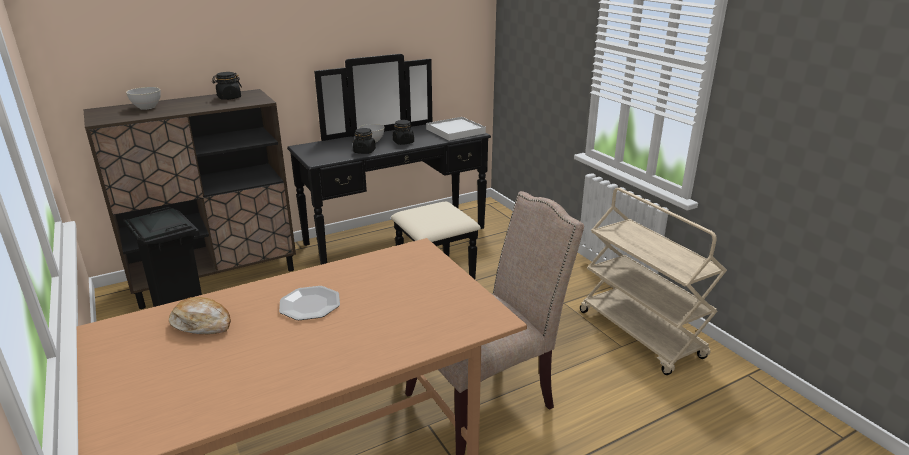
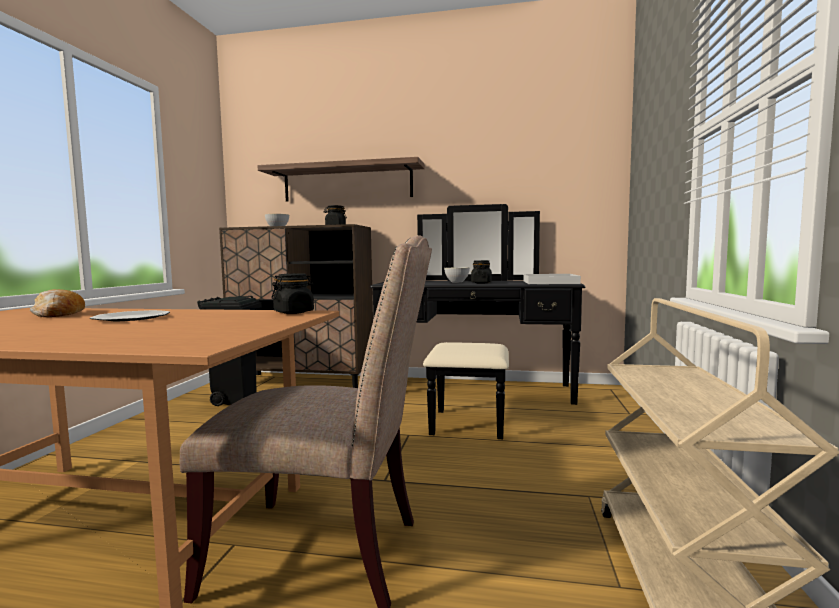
camera: 40 degrees right, 20 degrees down
(220, 36) = (347, 183): none -> shelf
(364, 151) = (434, 283): black jar -> black jar (294, 312)

